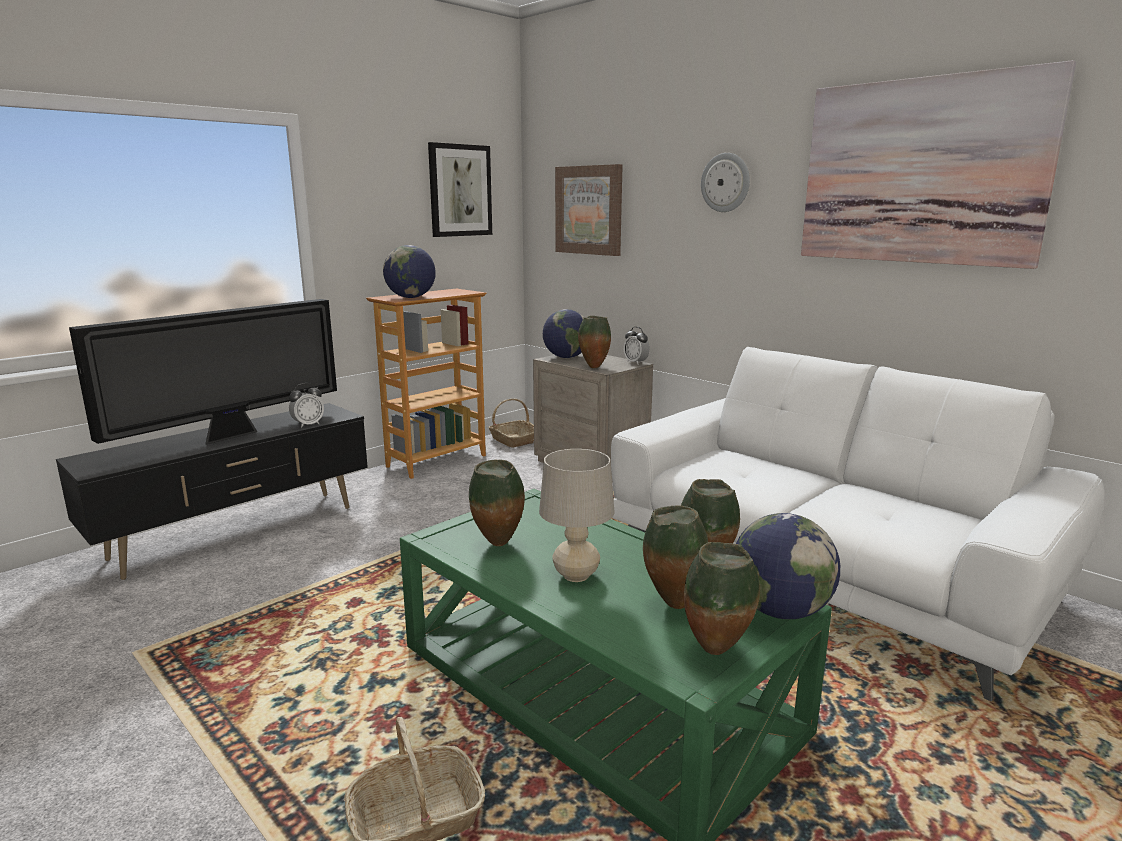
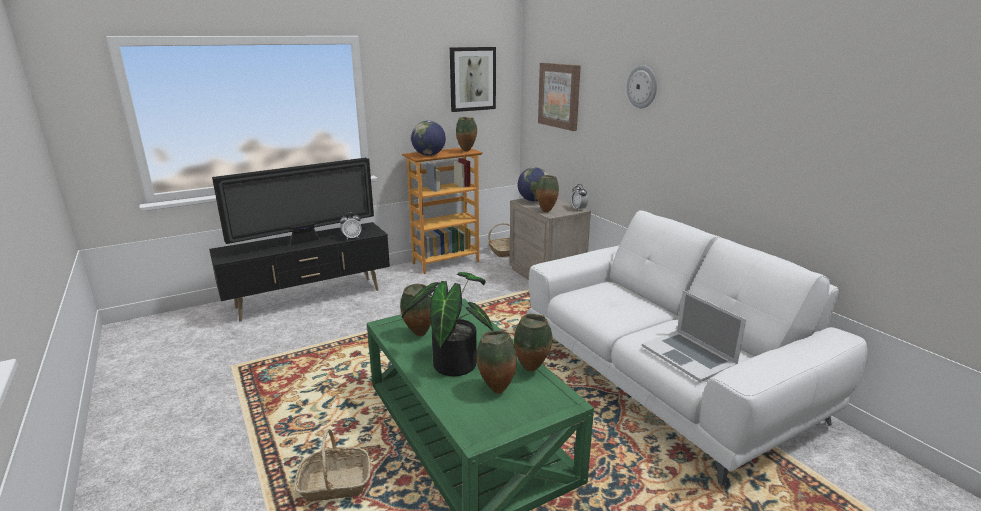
camera: 15 degrees right, 5 degrees up
(576, 575) = (452, 362): beige table lamp -> potted plant
(717, 651) = (500, 424): vase -> vase (467, 151)
(780, 611) = (558, 405): globe -> none
(896, 523) = (688, 355): none -> laptop
(920, 172) = (766, 95): picture -> none

